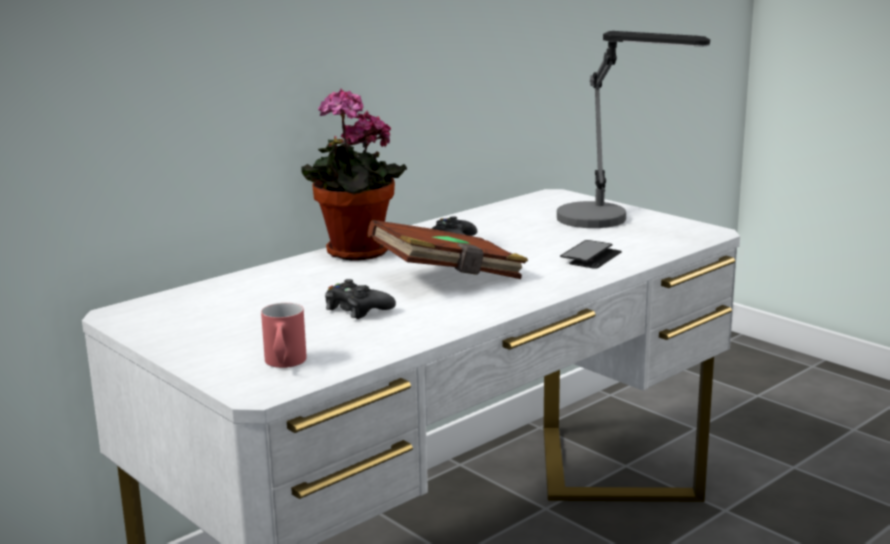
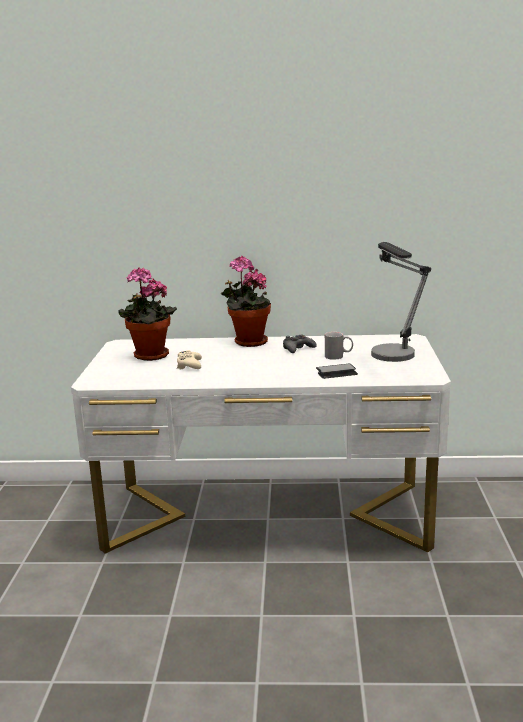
camera: 45 degrees right, 0 degrees up
(245, 317) = (149, 357): none -> potted plant
(284, 364) = (117, 377): red mug -> none
(357, 309) = (189, 365): black game controller -> beige game controller
(448, 278) = (253, 363): brown book -> none
(535, 237) = (338, 356): none -> grey mug

